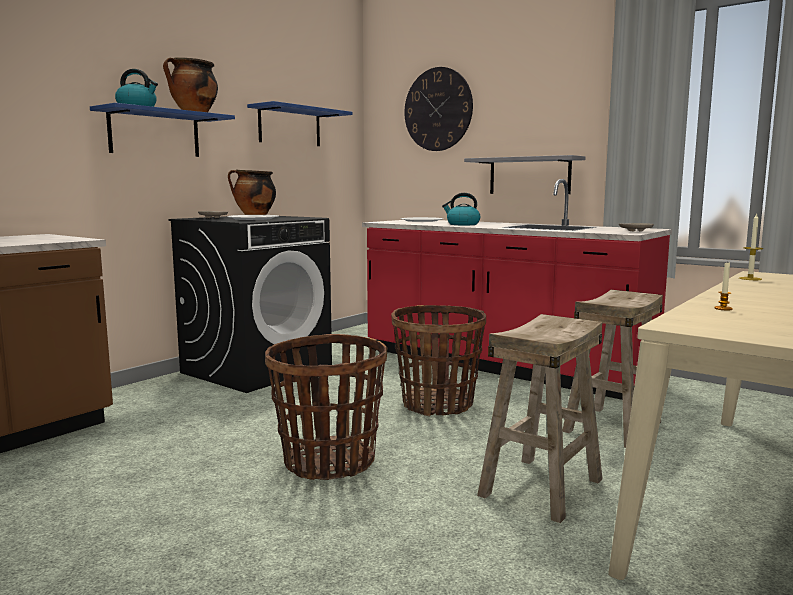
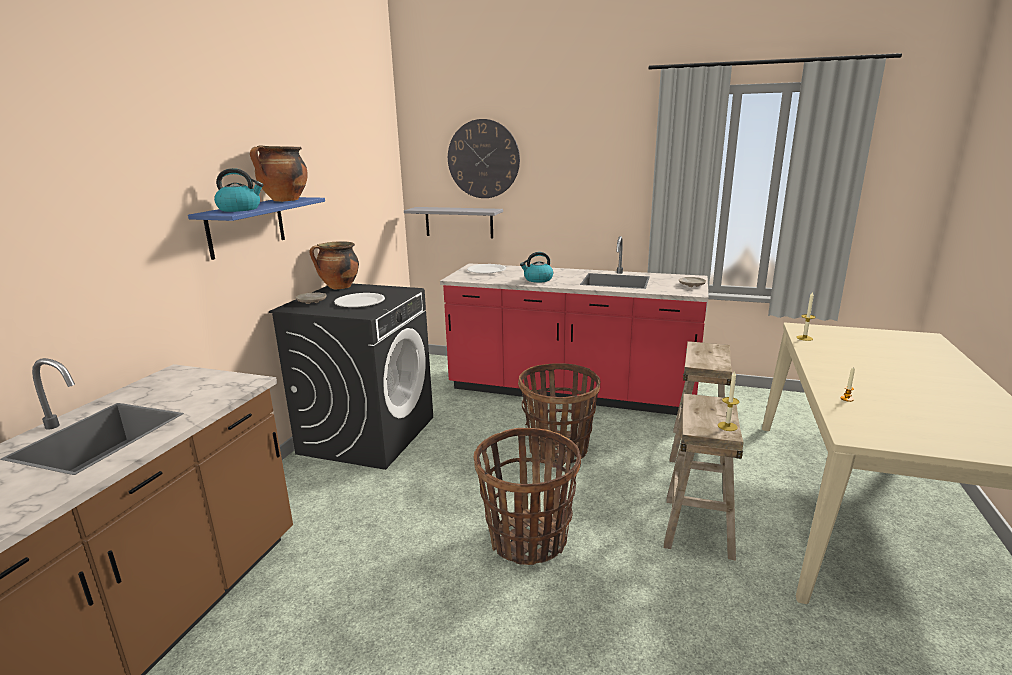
camera: 20 degrees left, 10 degrees up
(289, 127) = (349, 186): blue shelf -> none
(529, 176) = (577, 224): grey shelf -> grey shelf (459, 222)
(557, 336) = (727, 426): none -> candle

